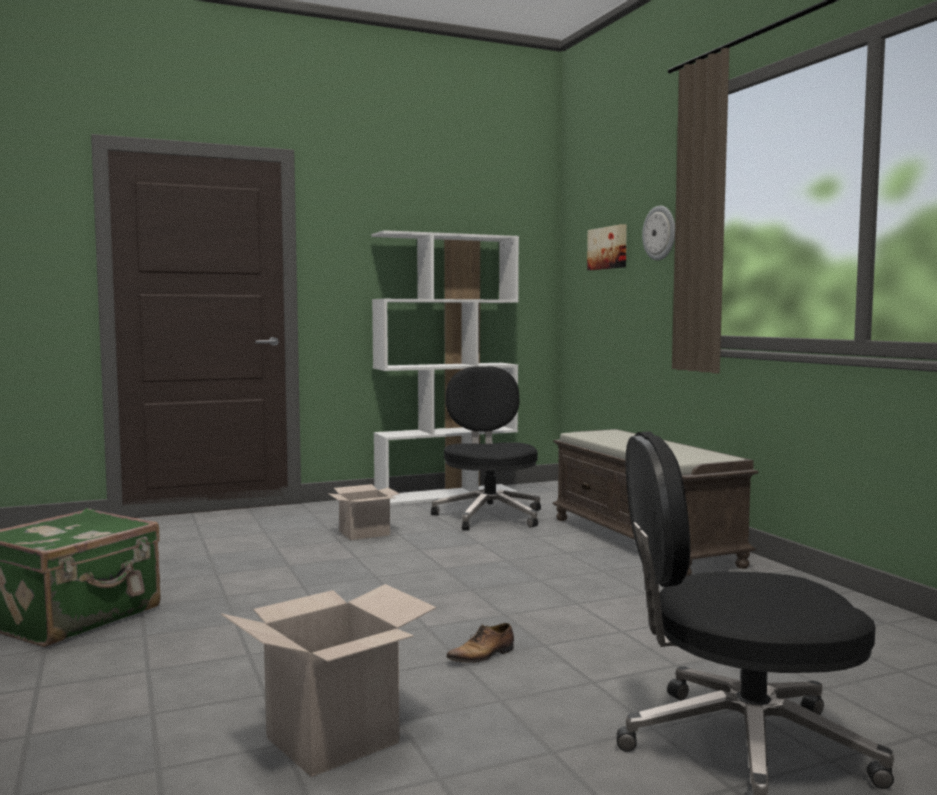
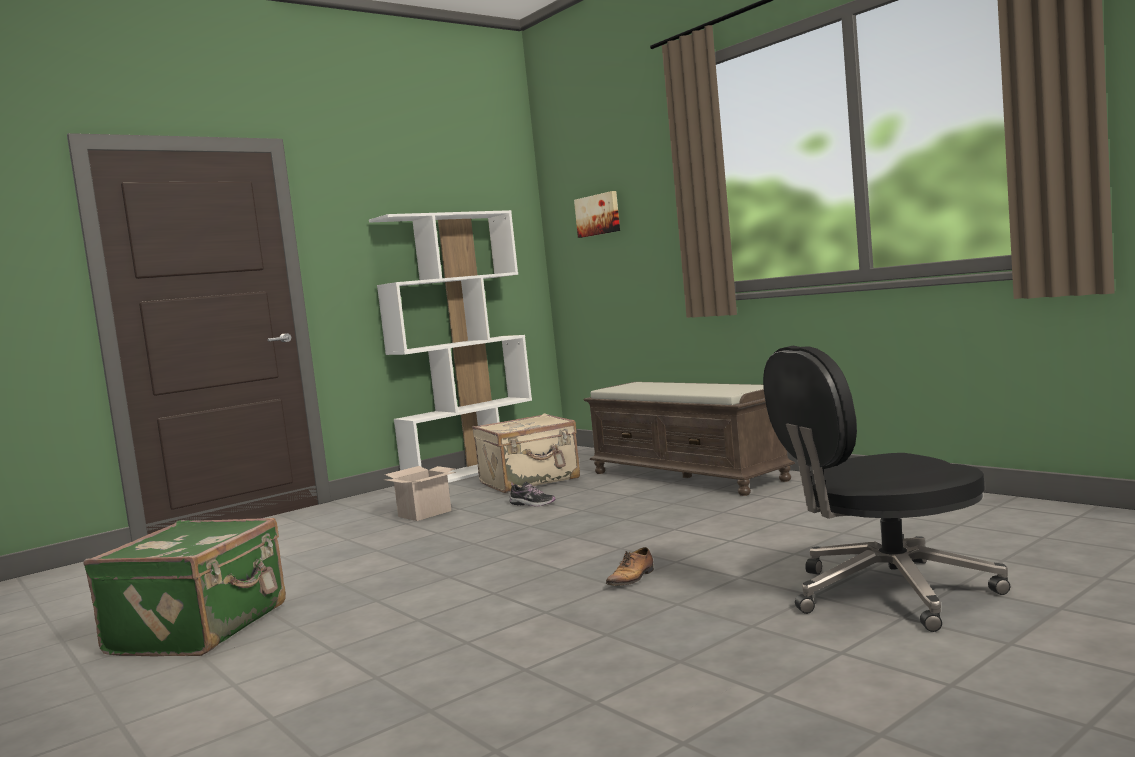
camera: 15 degrees left, 0 degrees up
(332, 740) = (564, 658): cardboard box -> none
(467, 543) = (532, 504): none -> shoe
(489, 516) = (530, 481): black office chair -> beige suitcase
(660, 233) = (654, 196): wall clock -> none

